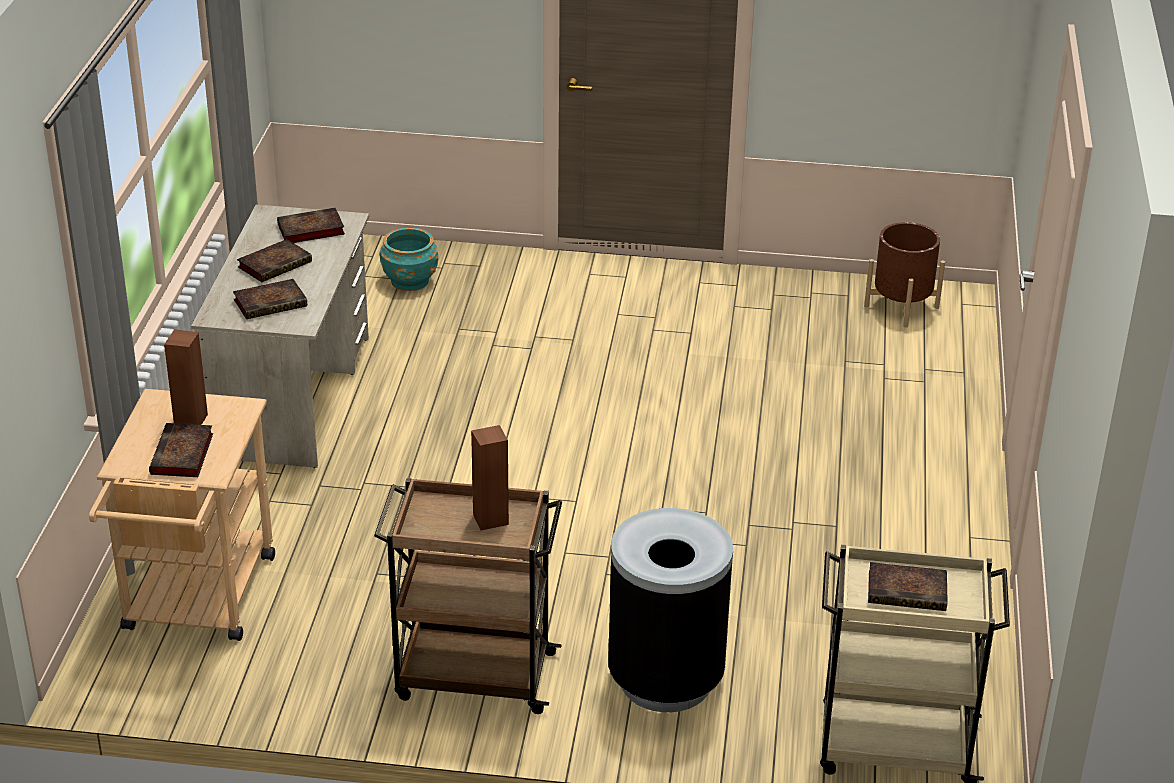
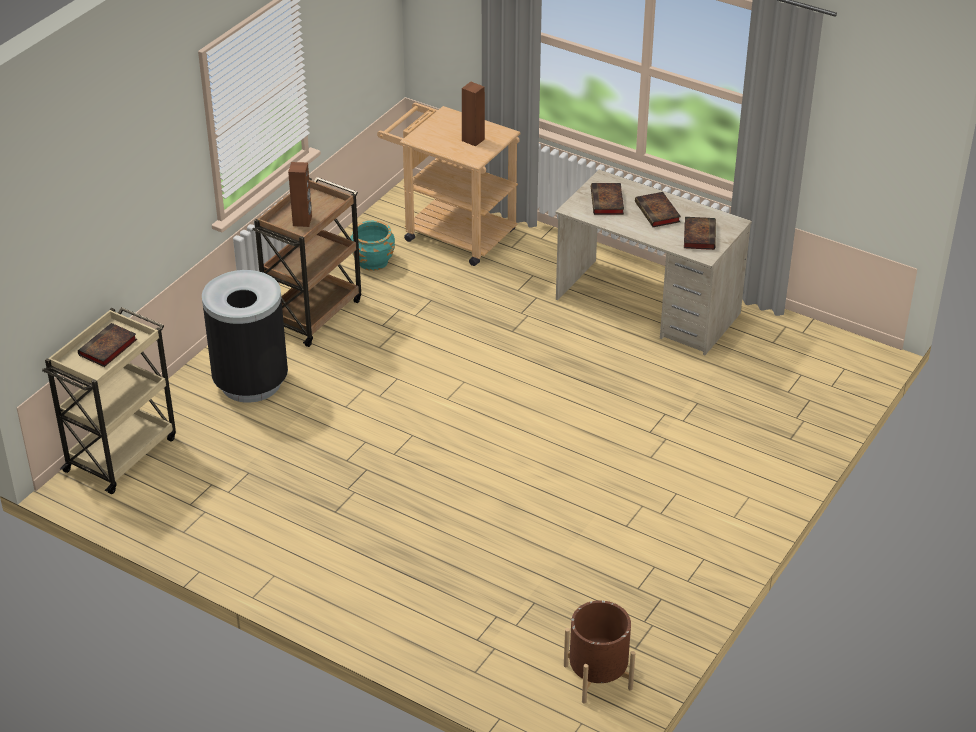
camera: 115 degrees right, 5 degrees up
(182, 456) = (438, 131): book -> none
(410, 281) = (782, 396): turquoise planter -> turquoise planter (373, 262)

